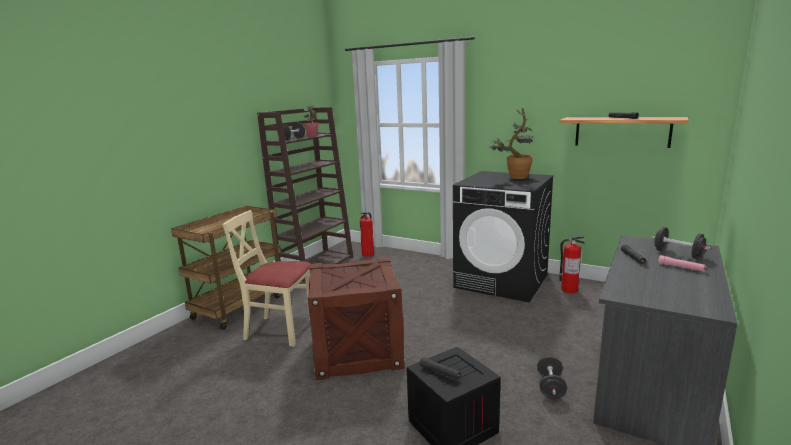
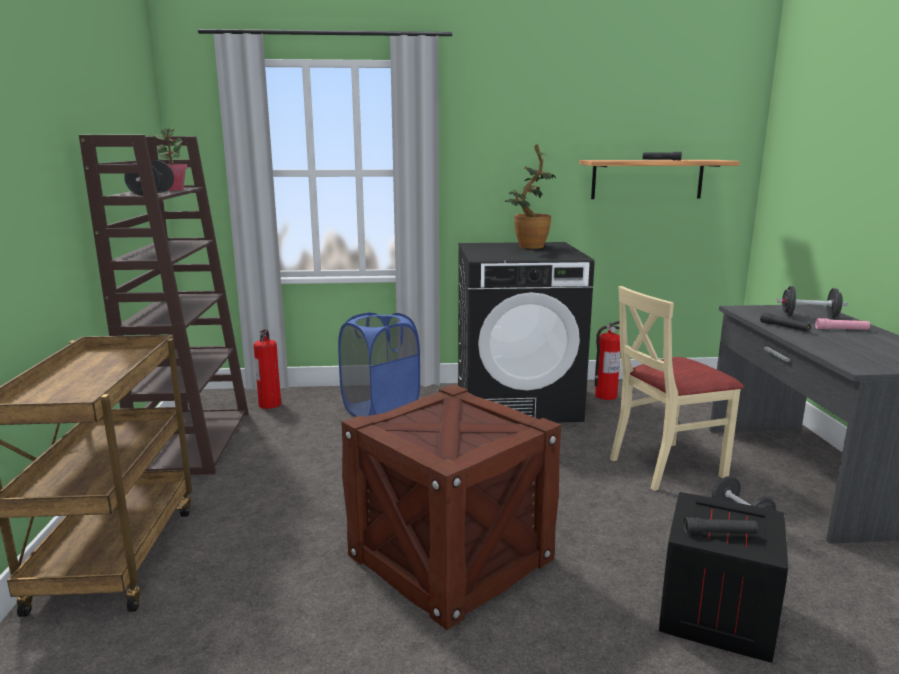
camera: 35 degrees left, 0 degrees up
(280, 330) = (266, 570): beige chair -> beige chair (665, 466)
(417, 269) = (380, 410): none -> blue laundry basket

